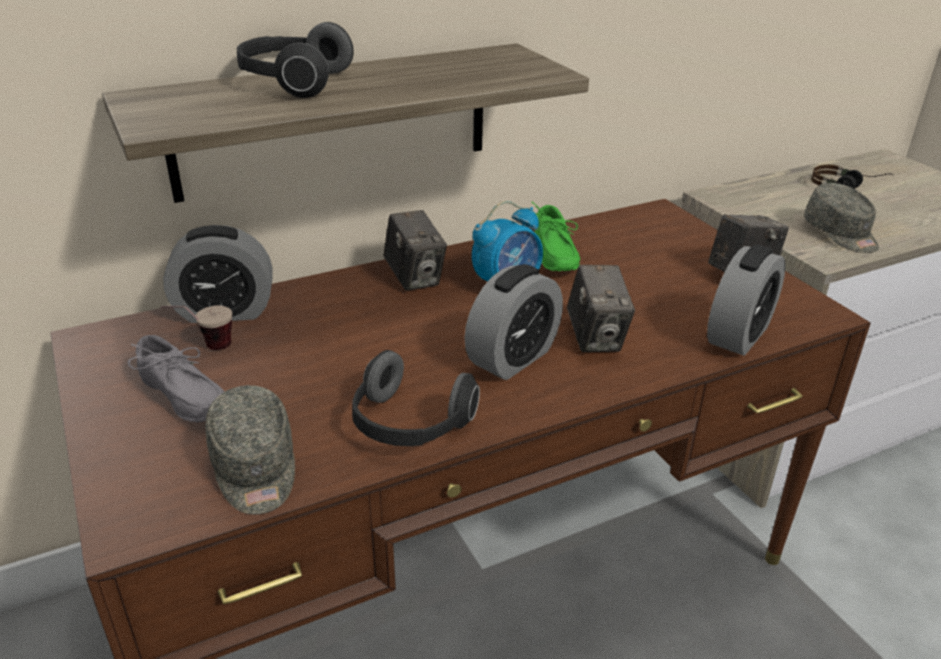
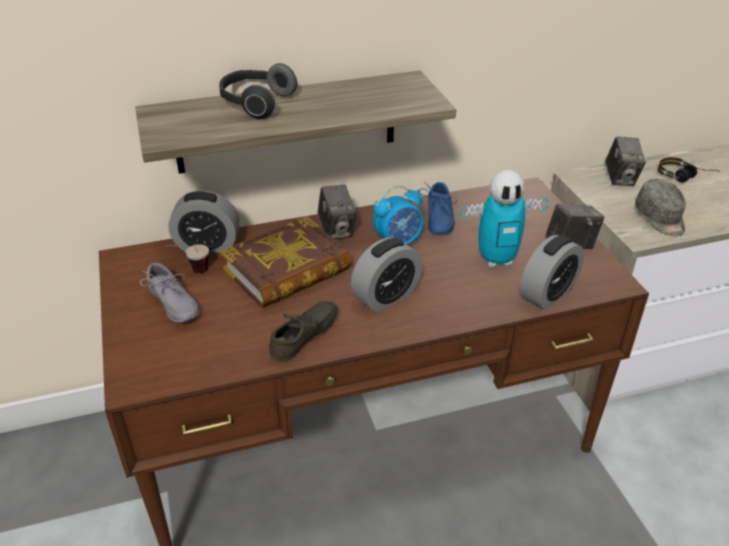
camera: 10 degrees right, 5 degrees up
(255, 468) = (208, 356): grey cap -> none
(355, 334) = (288, 270): none -> book
(409, 425) = (307, 338): headphones -> grey shoe
(551, 255) = (436, 220): green shoe -> blue shoe
(596, 338) = (447, 287): camera -> camera (620, 178)
(652, 298) = (497, 260): none -> toy robot

